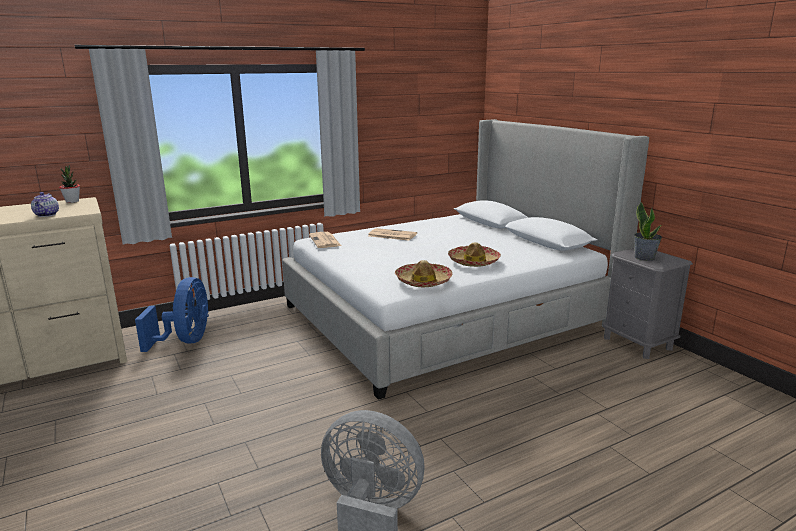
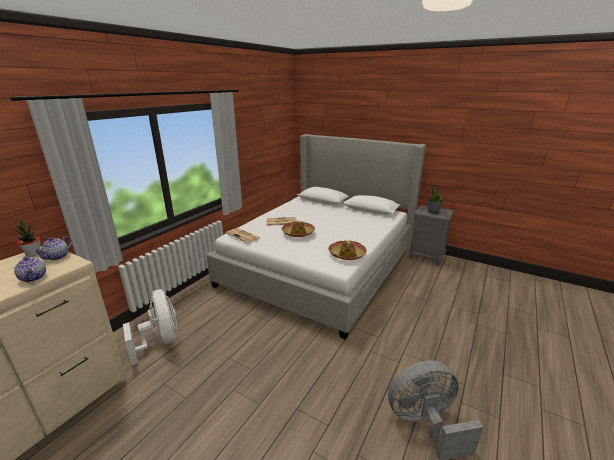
camera: 30 degrees left, 5 degrees up
(83, 206) = (57, 257): none -> teapot
(185, 341) = (160, 341): blue fan -> white fan
(474, 262) = (354, 232): hat -> hat (298, 233)

